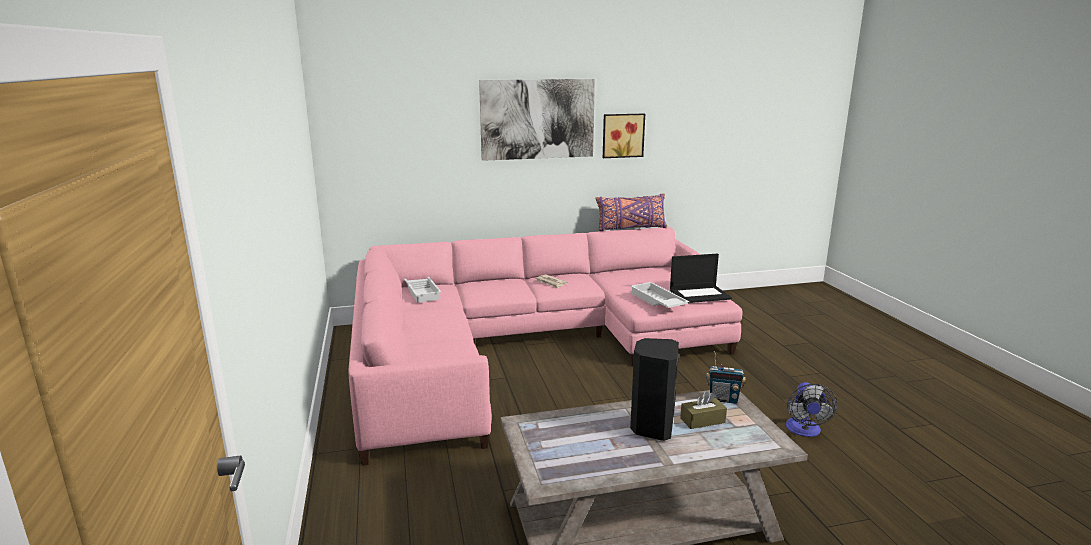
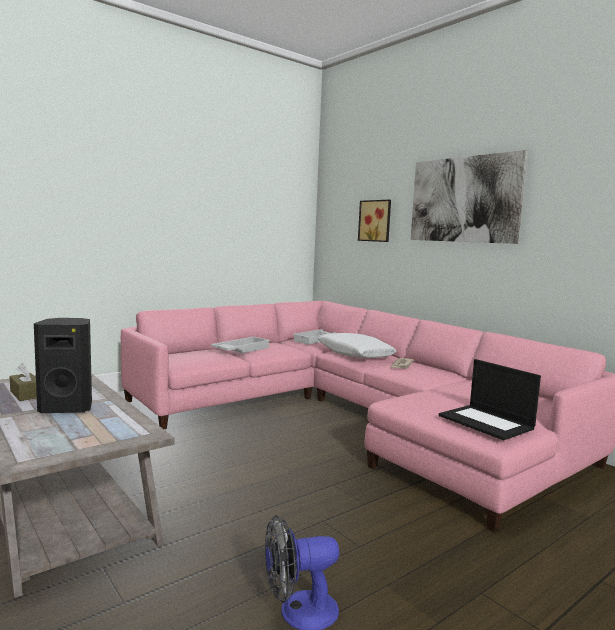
camera: 65 degrees right, 10 degrees down
(494, 289) = (355, 354): none -> white pillow
(622, 135) = (559, 220): picture -> picture (376, 221)
(631, 228) = (543, 341): purple pillow -> none
(657, 301) = (423, 404): white tray -> white tray (241, 349)
(702, 420) = (83, 425): brown tissue box -> brown tissue box (25, 394)
(723, 399) = (137, 432): radio -> none

